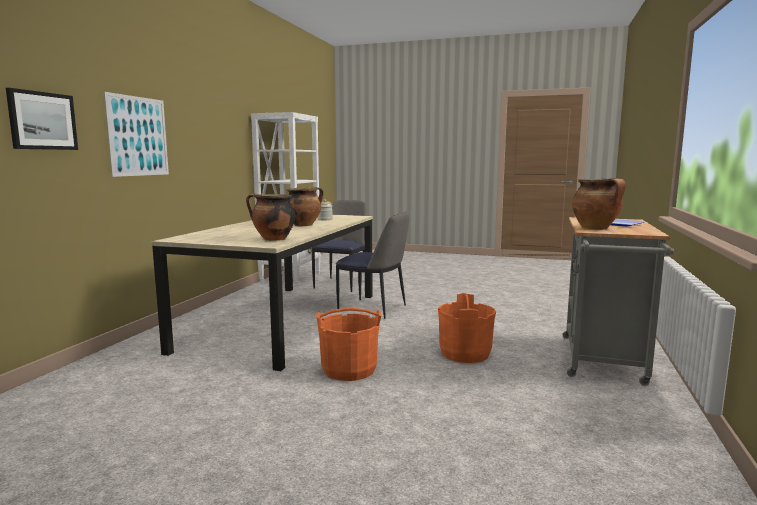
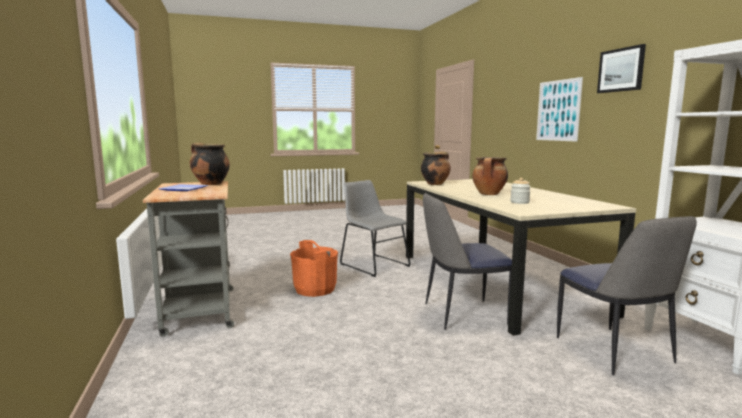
camera: 145 degrees right, 0 degrees up
(42, 121) = (511, 107): picture -> picture (621, 70)
(349, 370) = (372, 264): orange bucket -> grey chair

